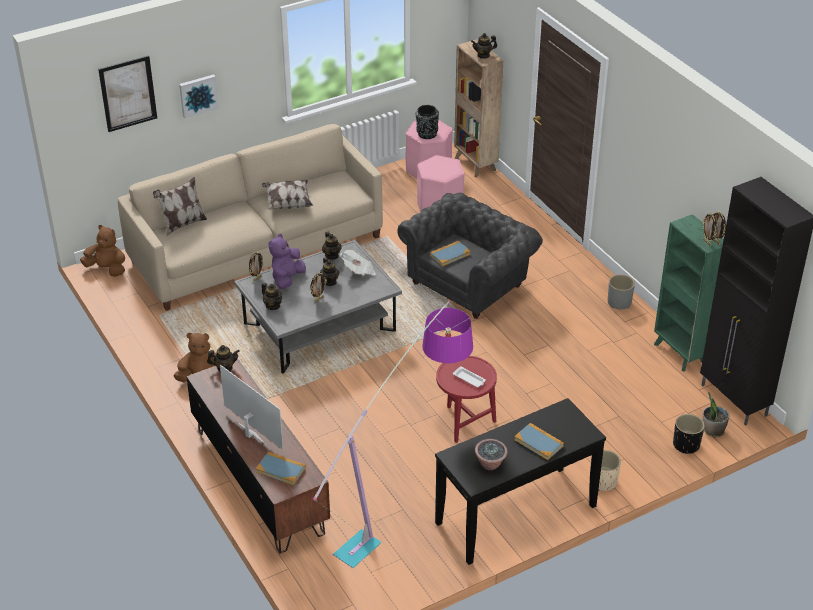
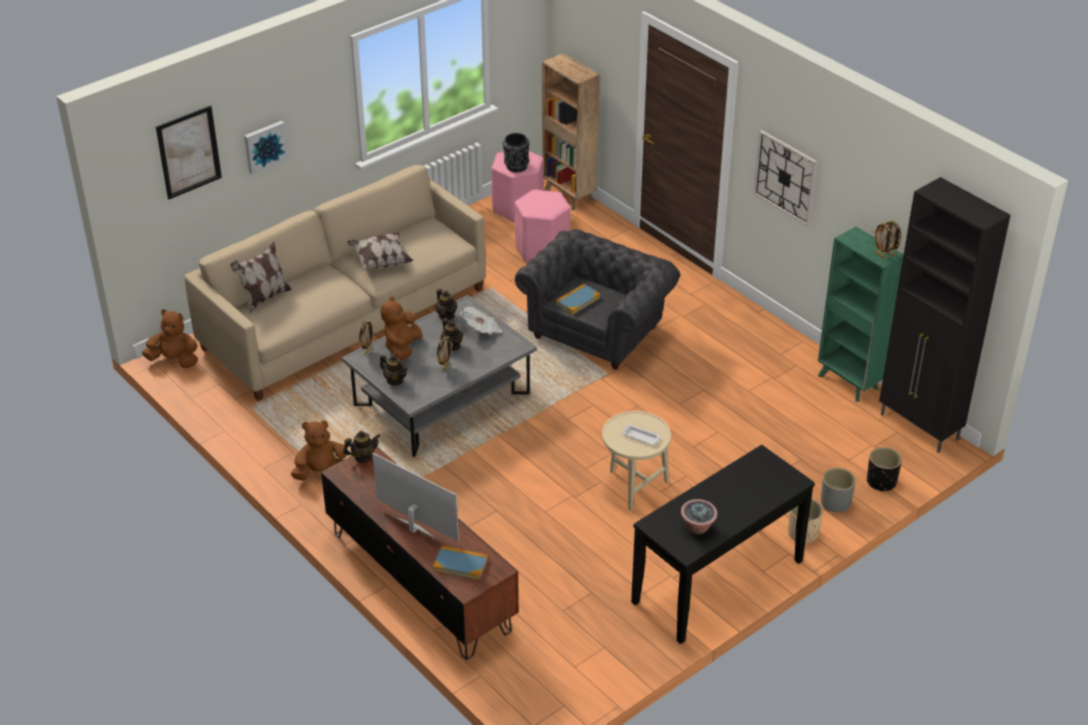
camera: 10 degrees left, 0 degrees up
(287, 279) = (402, 348): purple plush toy -> brown plush toy
(406, 504) = (594, 586): floor lamp -> none
(464, 421) = (634, 486): red side table -> beige side table
(483, 55) = (576, 71): teapot -> none
(538, 443) = (744, 497): book -> none
(619, 303) = (769, 334): grey planter -> grey planter (835, 503)
(641, 165) = (785, 177): none -> wall clock
(713, 431) = (905, 463): potted plant -> none

